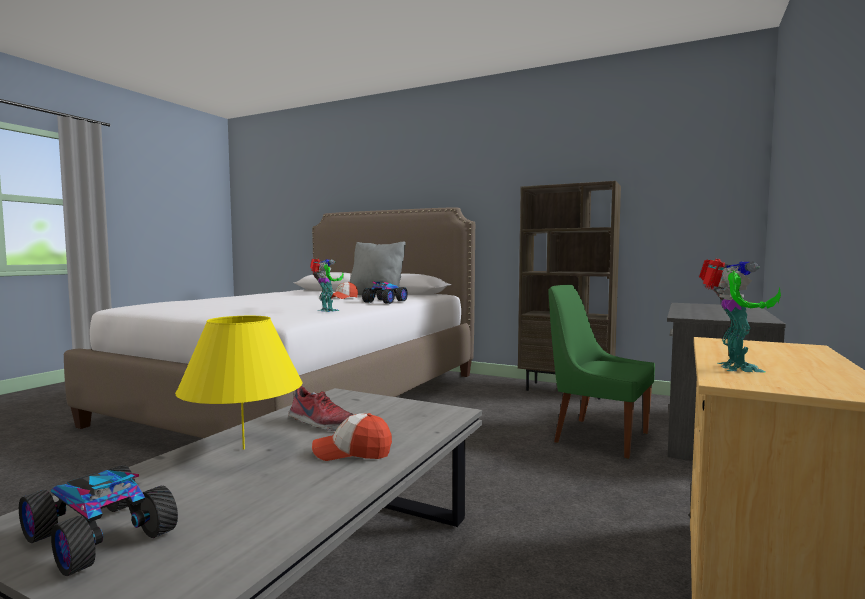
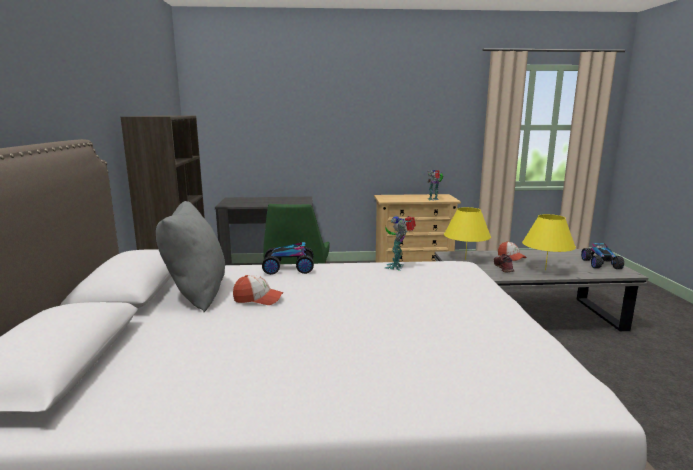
camera: 120 degrees left, 10 degrees up
(406, 414) = (465, 259): none -> yellow table lamp

